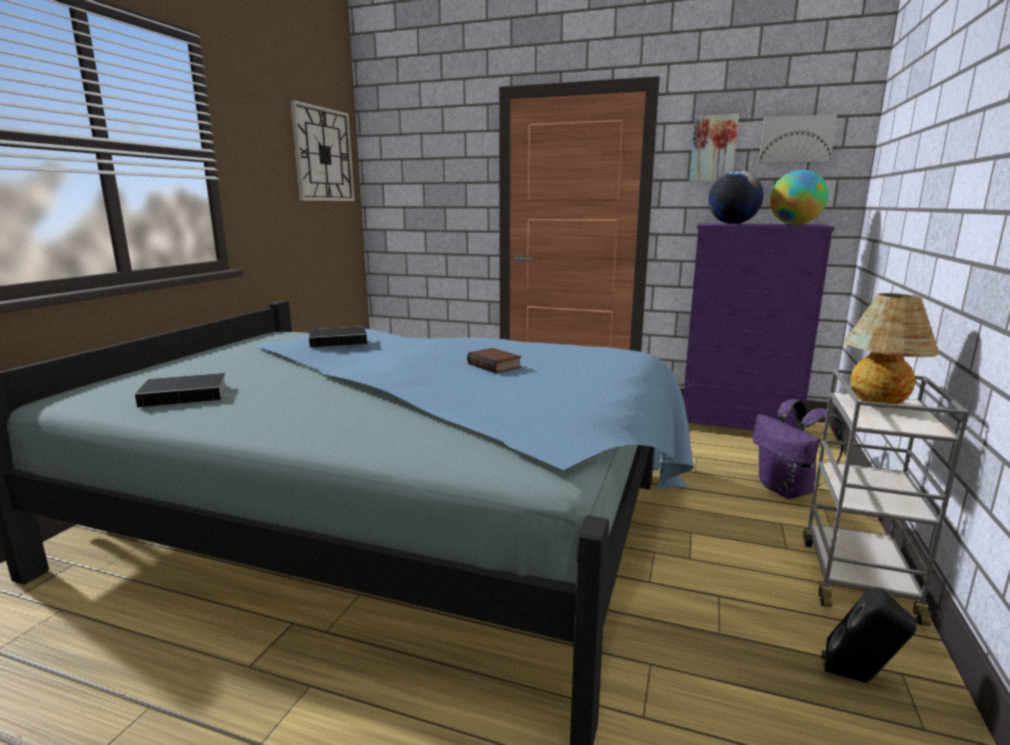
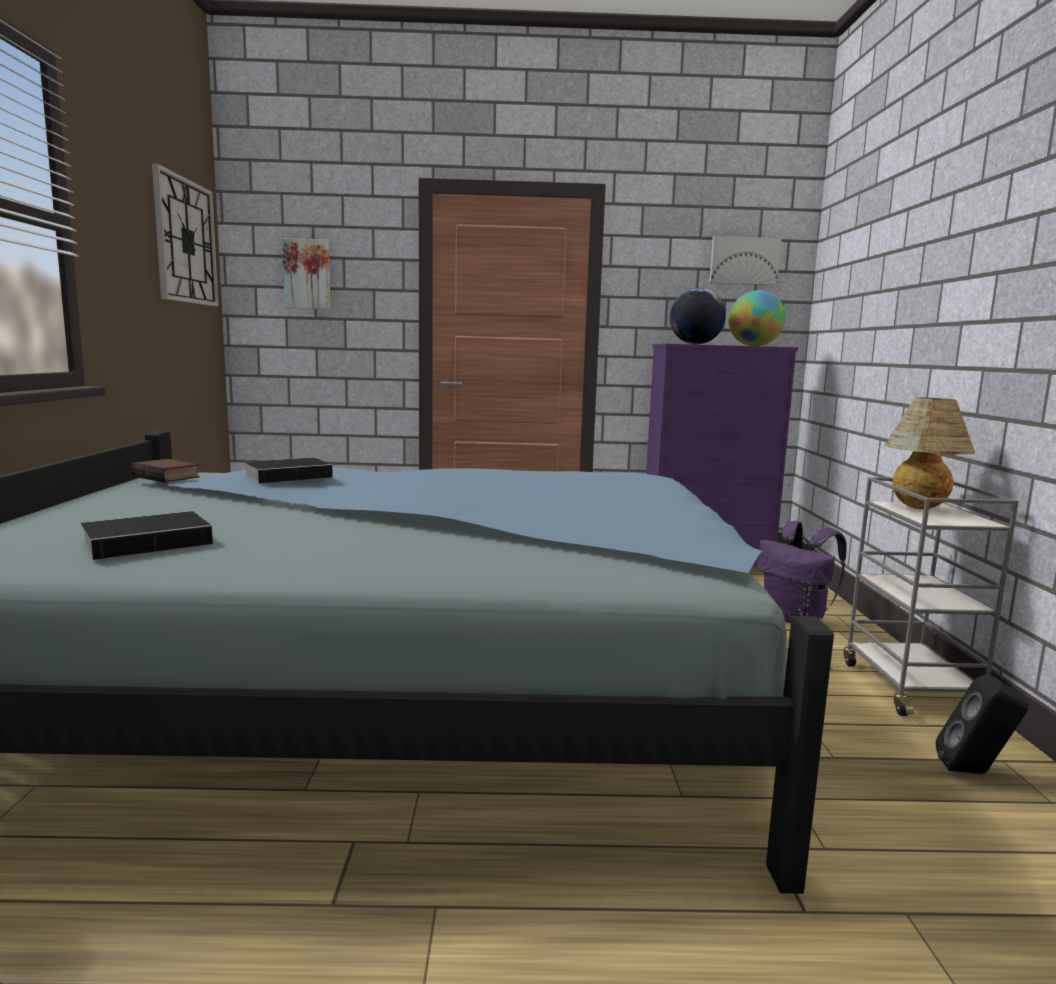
camera: 20 degrees left, 5 degrees down
(495, 365) = (528, 491): book -> book (168, 476)
(713, 149) = (663, 265): picture -> picture (307, 274)

